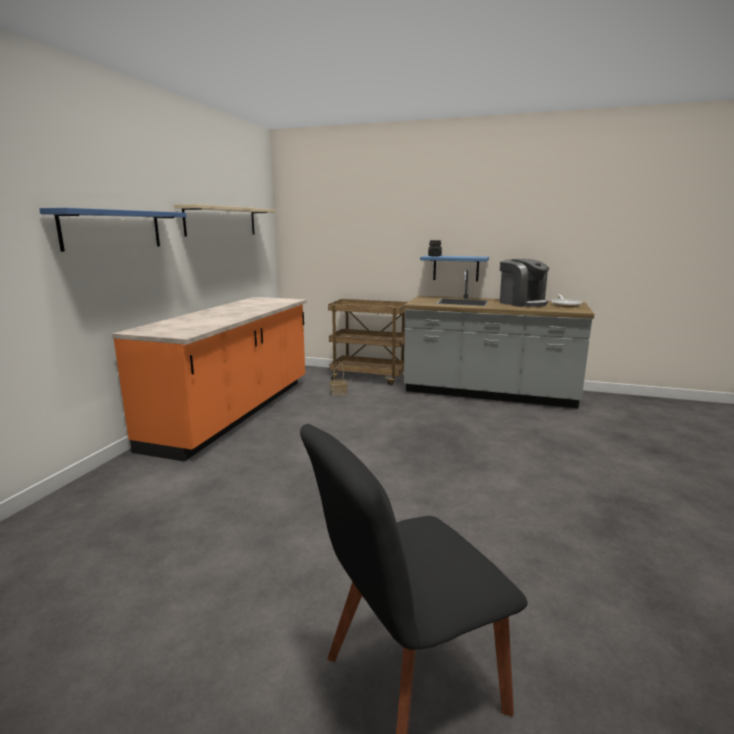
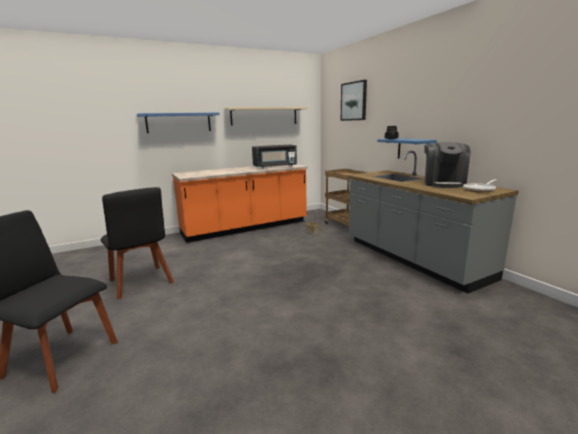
camera: 45 degrees right, 0 degrees up
(263, 540) = (142, 283): none -> black chair
(264, 304) = (275, 166): none -> black microwave
(349, 205) = (354, 101): none -> picture

